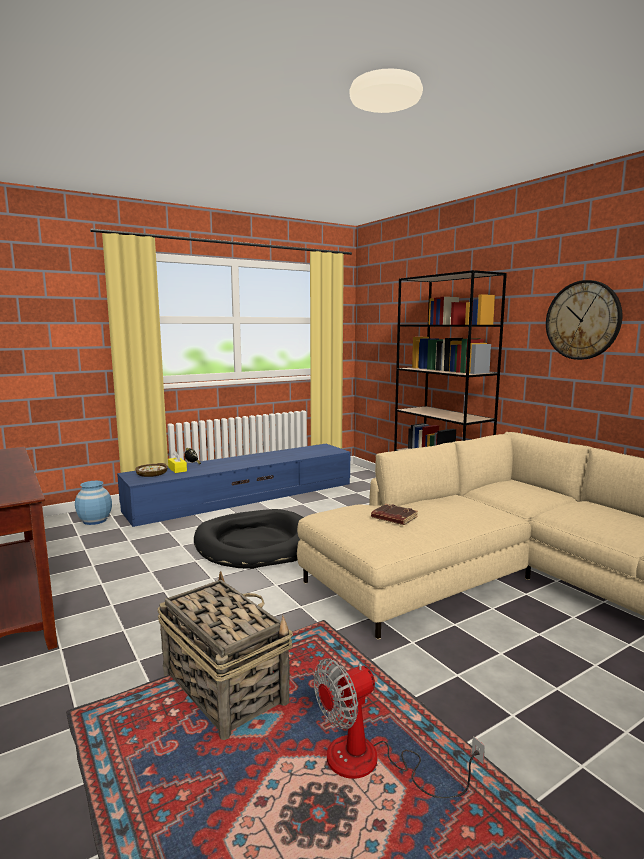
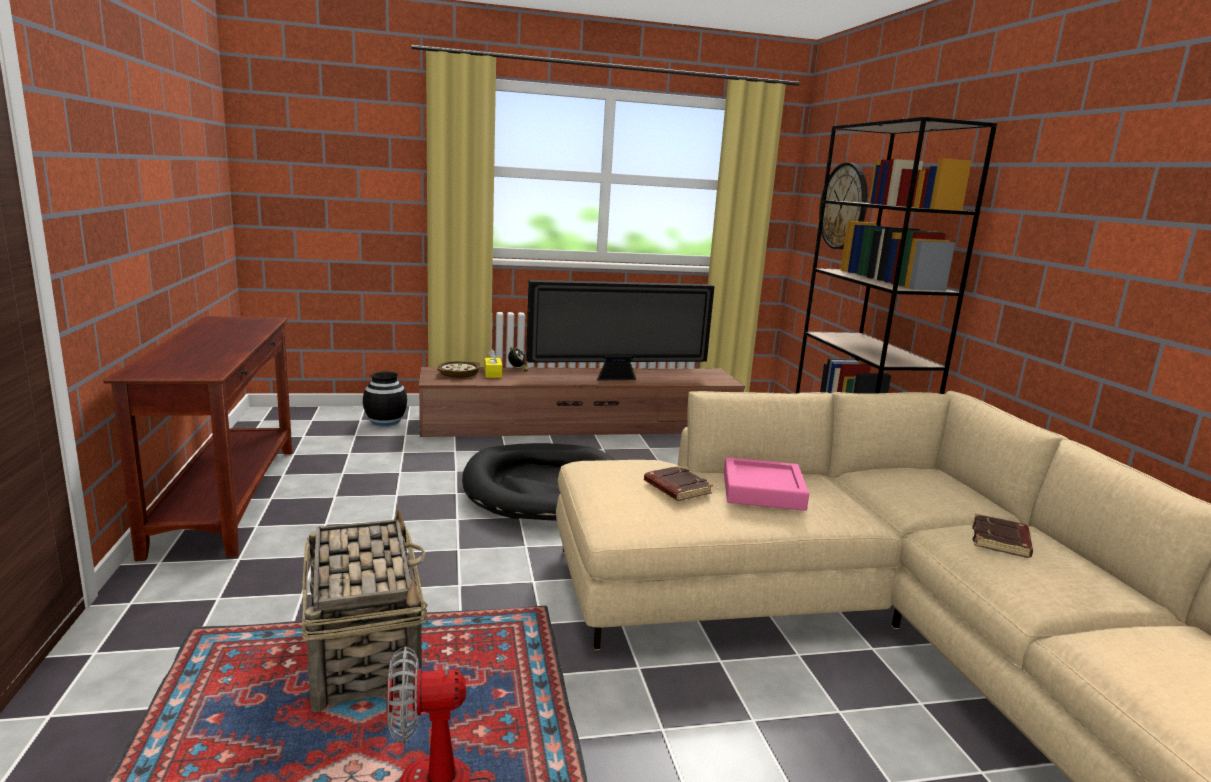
camera: 20 degrees right, 5 degrees up
(95, 520) = (386, 421): blue vase -> black vase
(243, 496) = (580, 423): blue tv stand -> brown tv stand
(267, 459) = (617, 378): none -> television
(443, 509) = (763, 491): none -> pink tray
(583, 320) = (1101, 214): wall clock -> wall clock (844, 206)
(585, 511) = (1001, 541): none -> brown book

